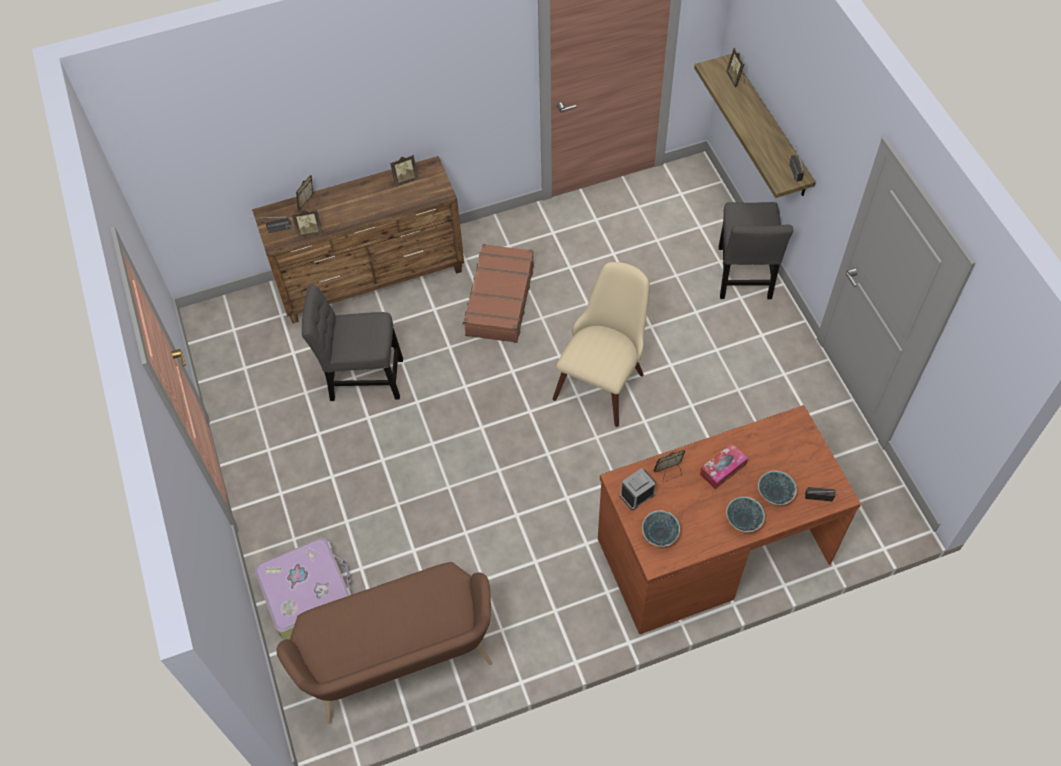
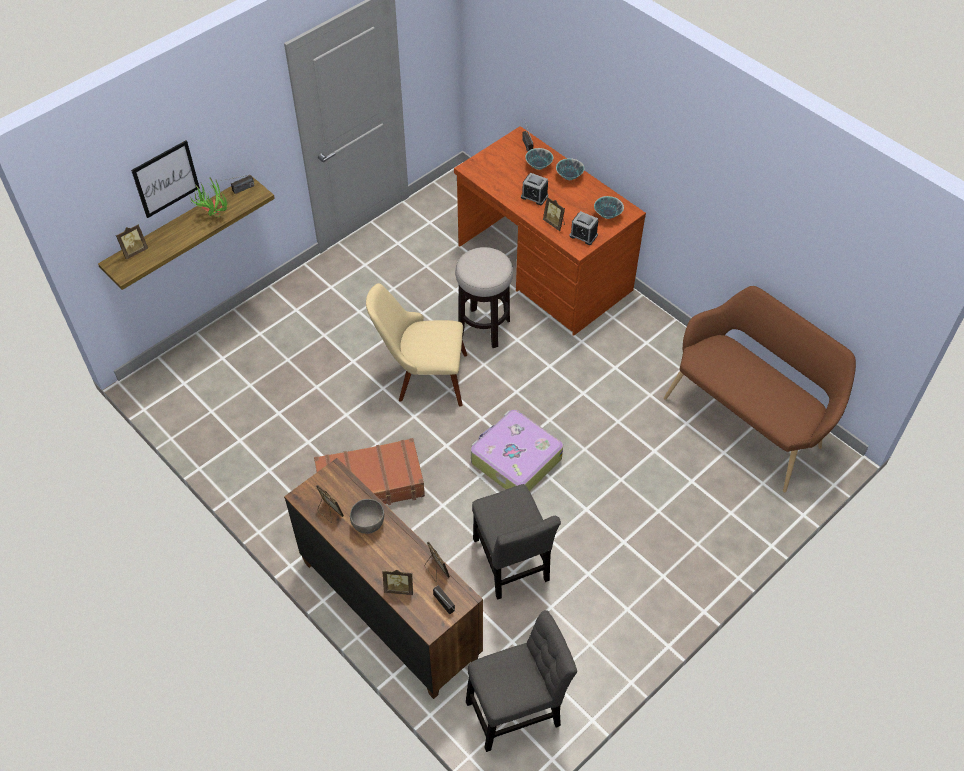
camera: 115 degrees left, 5 degrees down
(308, 593) = (735, 510): suitcase -> suitcase (515, 460)
(378, 201) = (368, 524): none -> grey bowl
(645, 454) = (483, 328): none -> stool
(722, 469) = (534, 196): tissue box -> alarm clock
(743, 276) = (271, 313): grey chair -> grey chair (517, 710)
(763, 142) = (213, 215): none -> potted plant
(780, 76) = (166, 179): none -> picture

